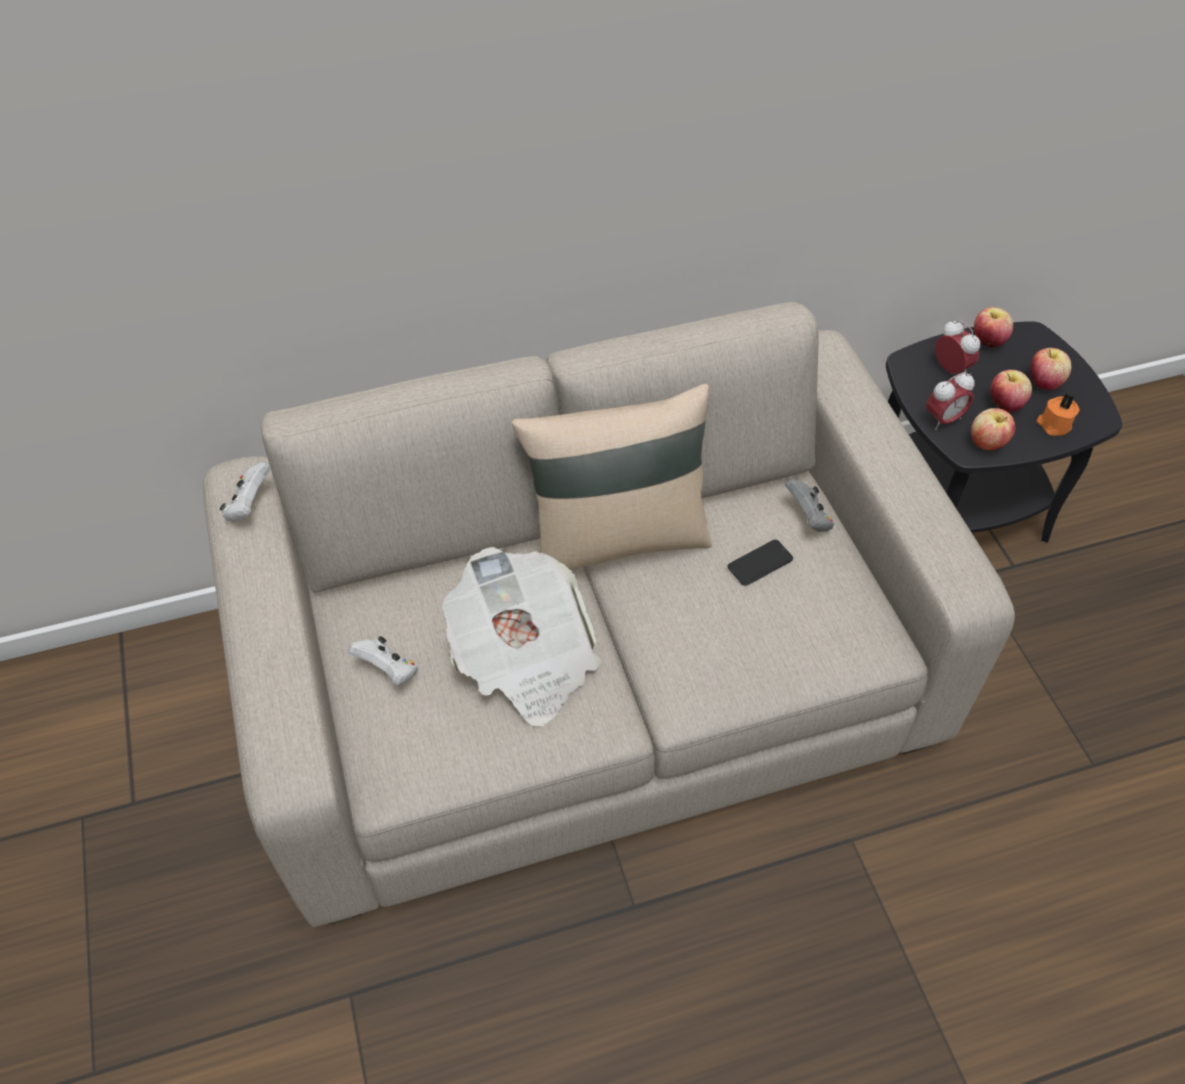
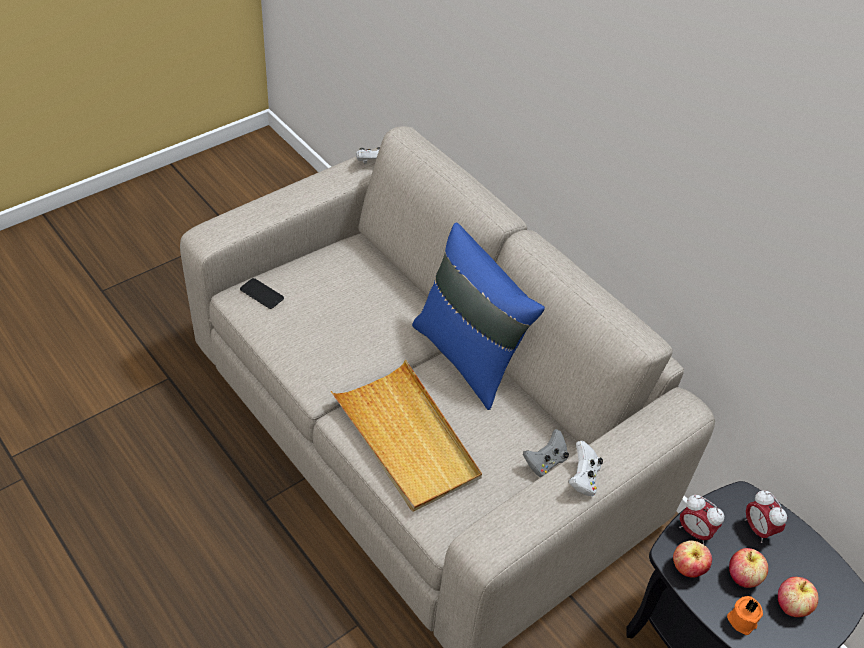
camera: 65 degrees right, 5 degrees down
(389, 671) = (316, 275): white game controller -> white game controller (583, 479)
(524, 658) = (350, 333): newspaper -> none
(616, 538) = (468, 357): beige pillow -> blue pillow
(734, 646) = (406, 439): none -> beige tray
(760, 563) = (486, 440): phone -> phone (262, 294)
(950, 369) = (758, 529): alarm clock -> alarm clock turned 120 degrees clockwise
(988, 341) = (813, 553): apple -> none

